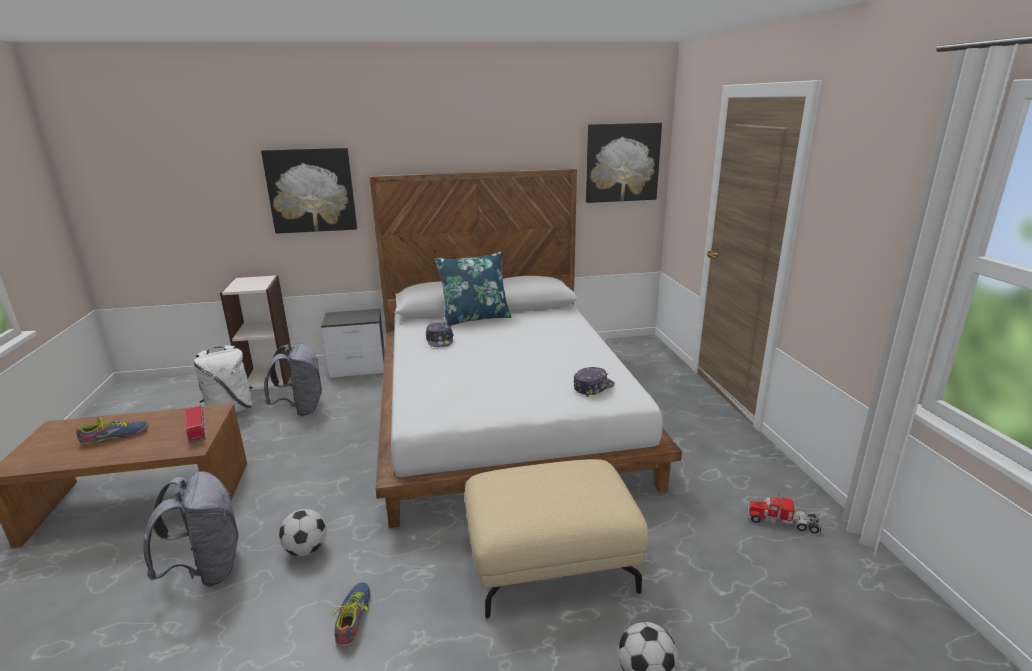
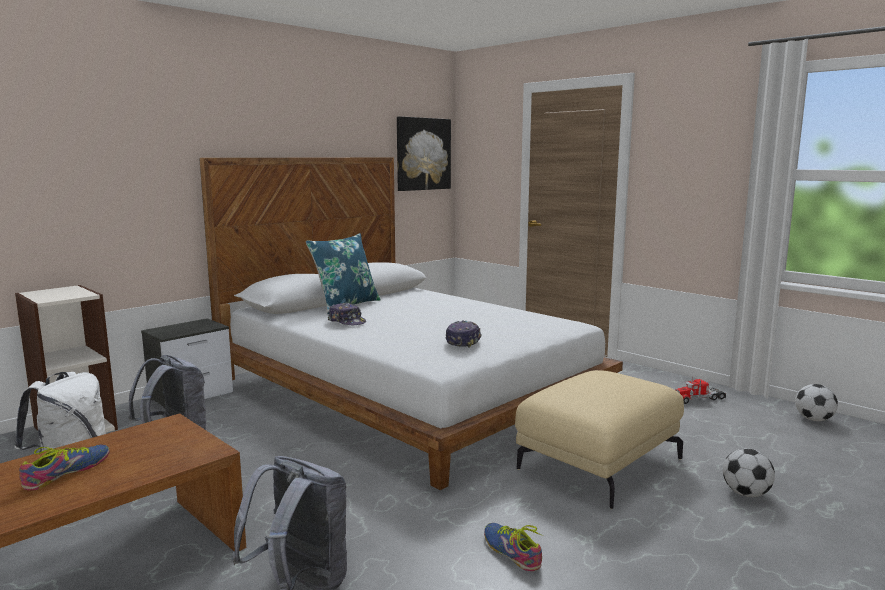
camera: 35 degrees left, 10 degrees down
(197, 428) = (179, 439): toy truck -> none
(306, 549) = (385, 531): football -> football (814, 419)
(311, 190) = (128, 174): picture -> none
(593, 387) = (540, 323): cap -> cap (463, 341)

